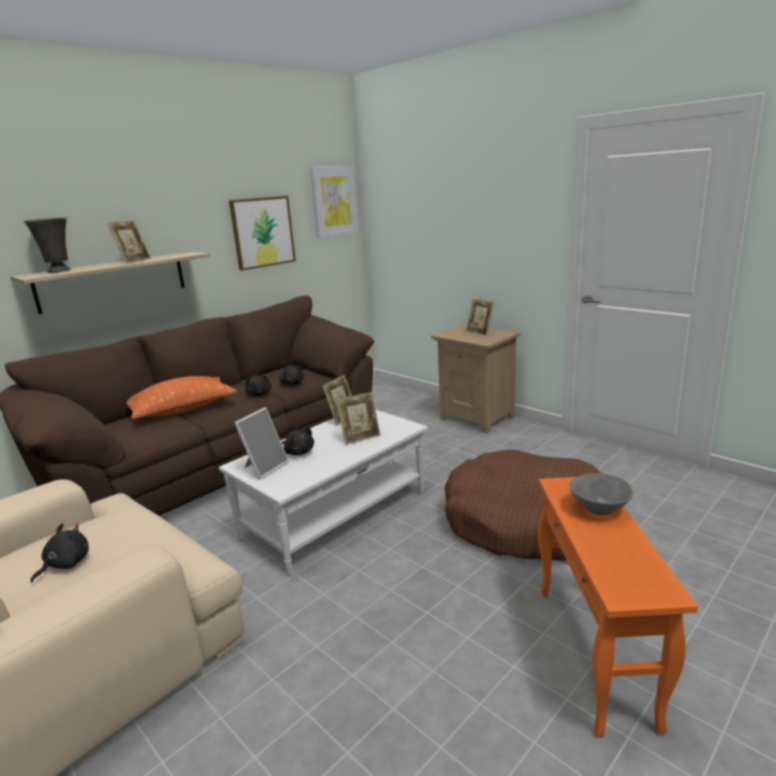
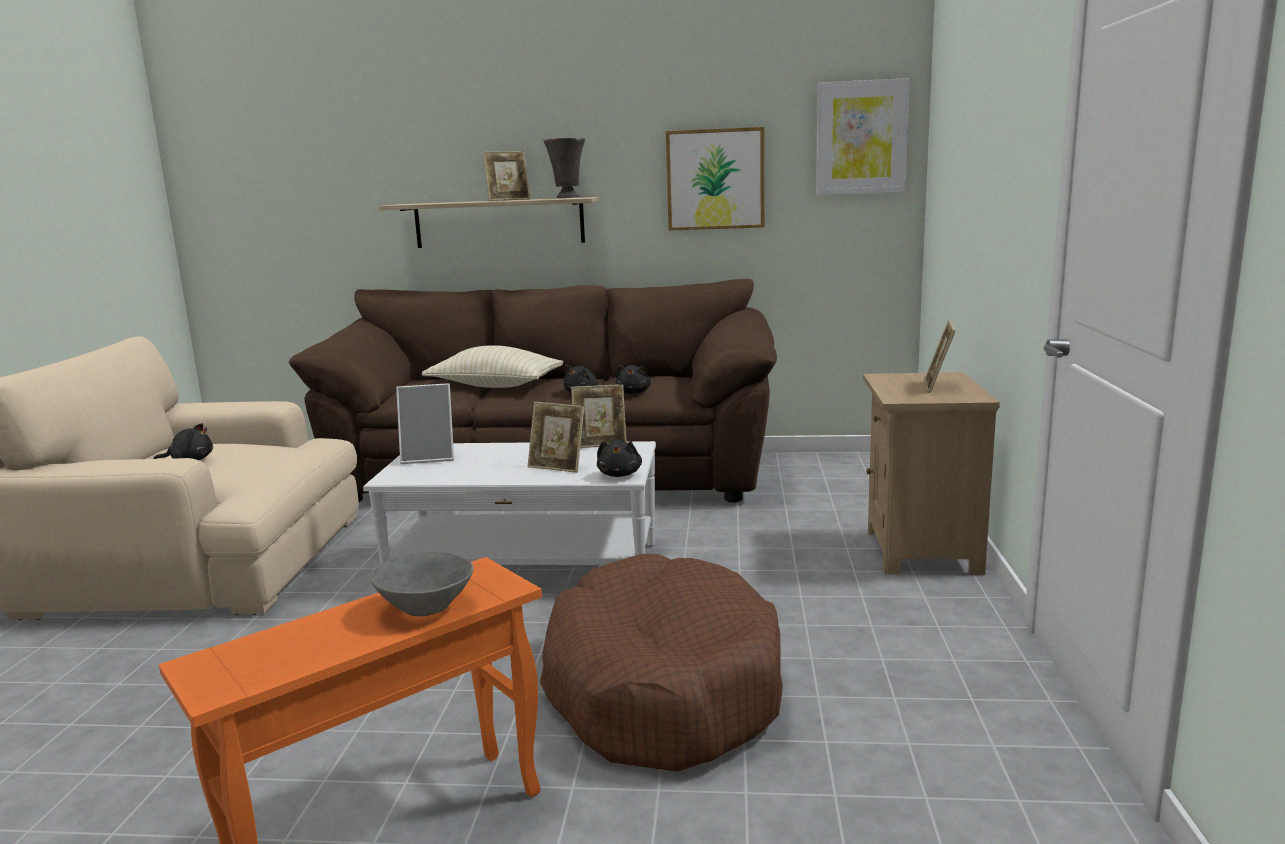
camera: 50 degrees right, 5 degrees down
(59, 271) = (430, 203): grey vase -> grey vase (567, 198)
(182, 410) = (495, 386): orange pillow -> beige pillow
(298, 452) = (482, 457): black plush toy -> black plush toy (620, 474)

